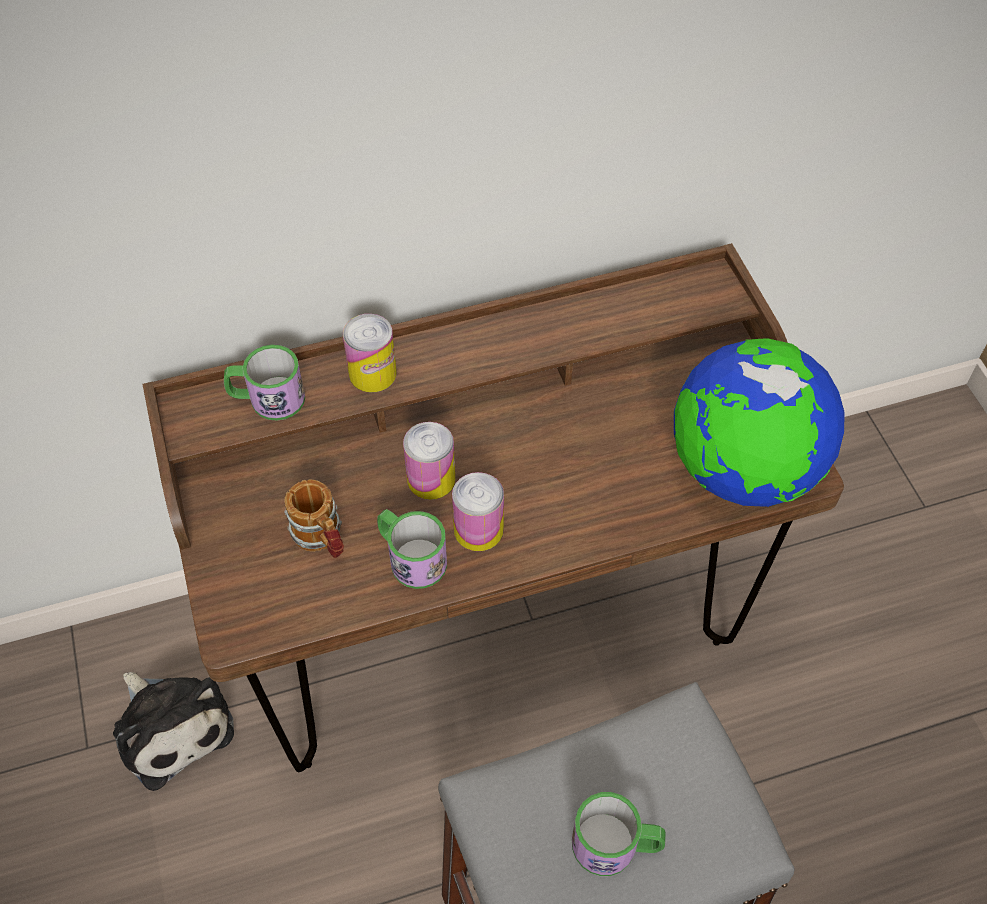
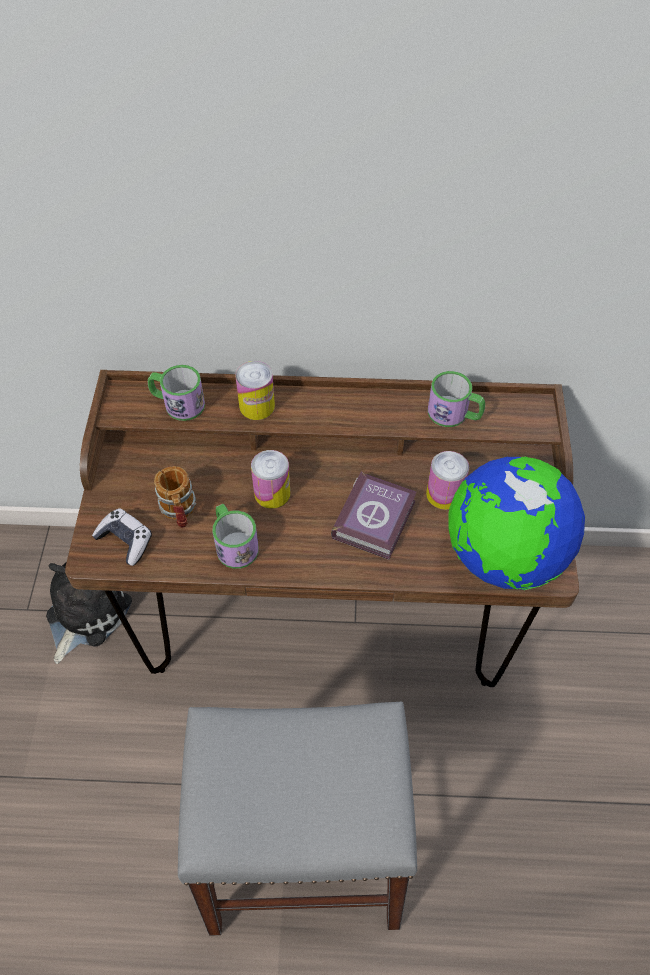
camera: 20 degrees right, 0 degrees up
(171, 726) = (85, 613): plush toy -> plush toy turned 135 degrees counterclockwise
(267, 598) = (125, 541): none -> game controller
(478, 529) = (289, 539): can -> can (444, 494)
(573, 471) = (376, 518): none -> book
(616, 845) = (290, 799): mug -> mug (454, 414)

